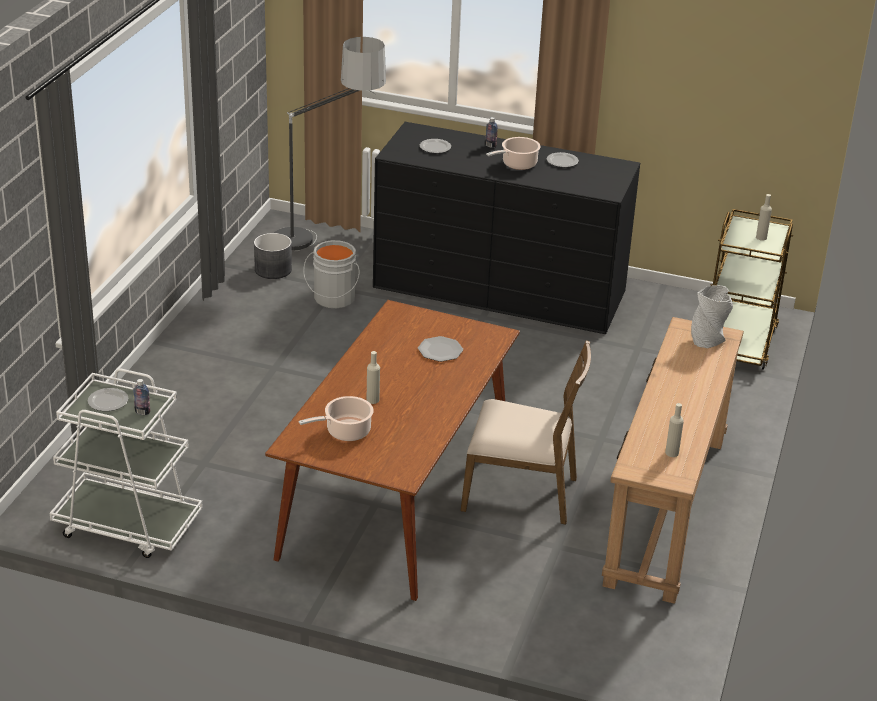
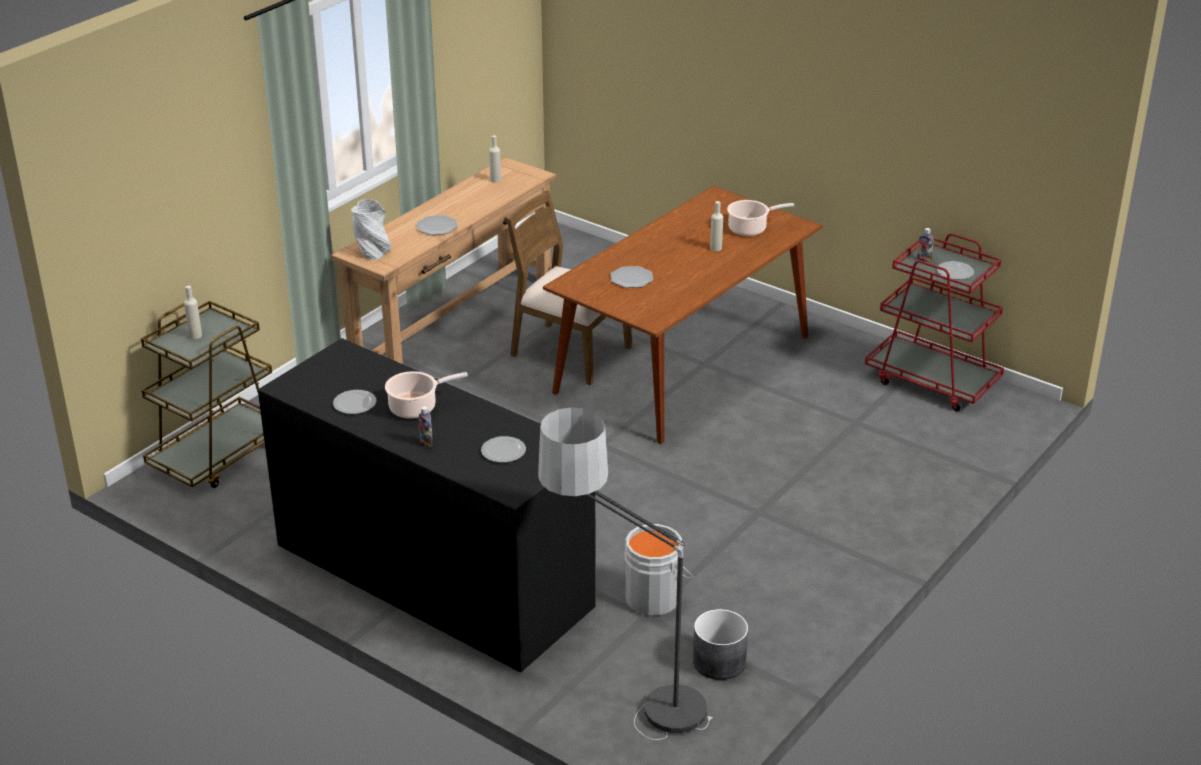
camera: 160 degrees left, 0 degrees up
(127, 525) = (932, 381): white cart -> red cart
(676, 378) = (437, 226): none -> plate

